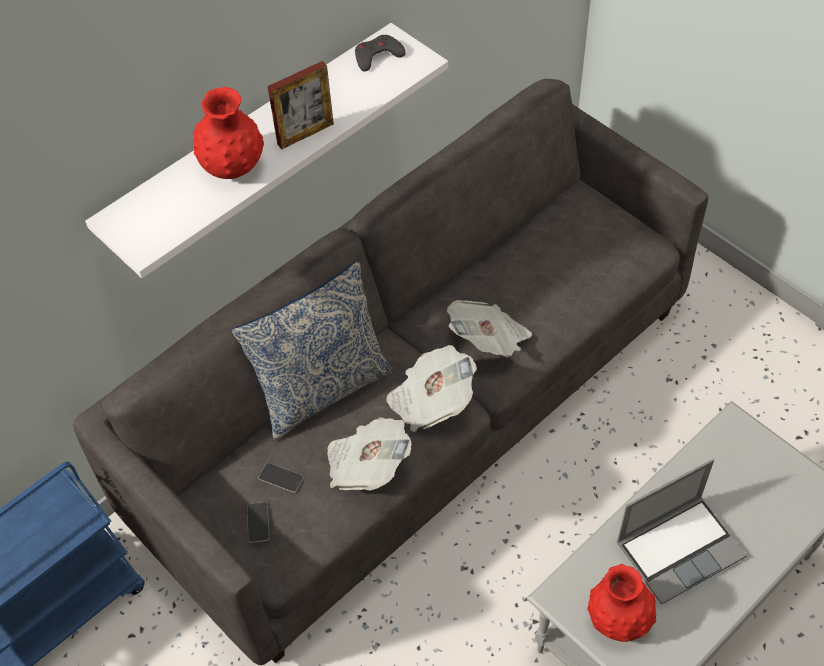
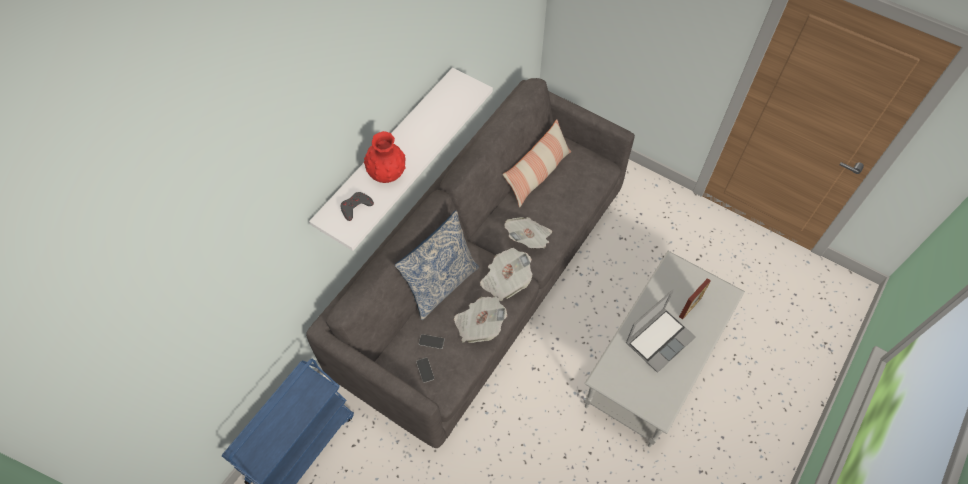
camera: 15 degrees left, 5 degrees up
(305, 134) = (423, 146): picture frame -> picture frame (689, 307)
(377, 56) = (451, 90): grey game controller -> grey game controller (356, 207)
(532, 240) = (538, 174): none -> pillow
(618, 620) = (636, 386): red vase -> none

